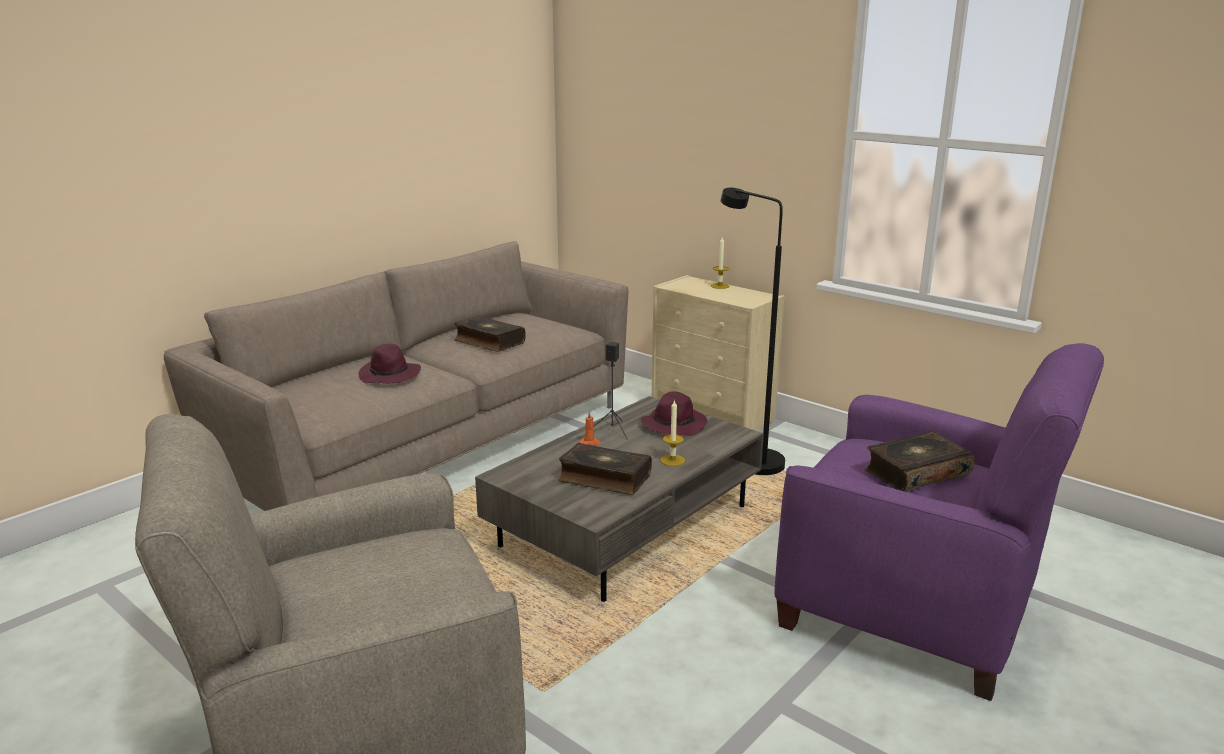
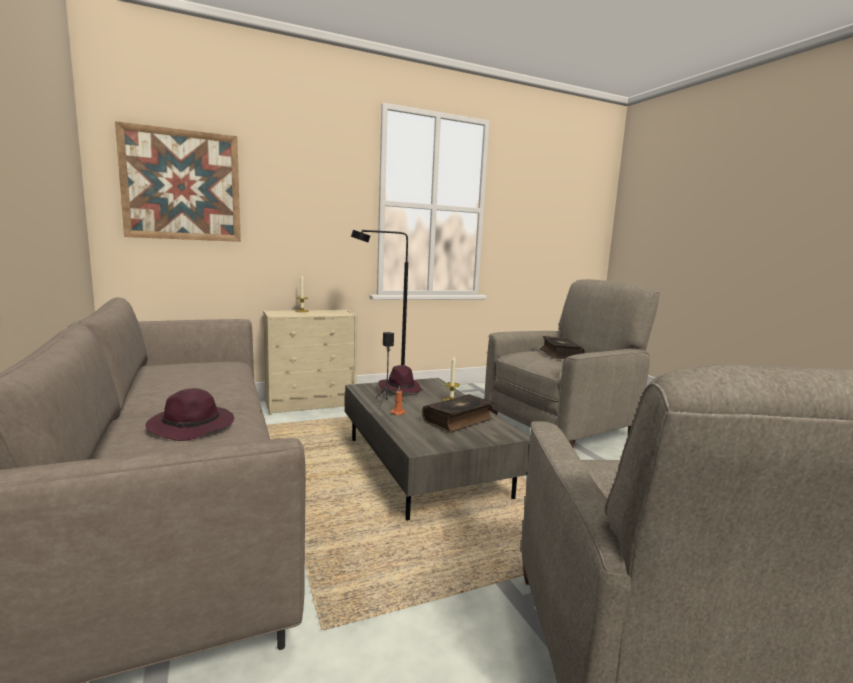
camera: 65 degrees left, 10 degrees down
(488, 342) = (195, 383): book -> none
(623, 114) = (182, 185): none -> picture
(913, 606) = (560, 427): purple armchair -> beige armchair

